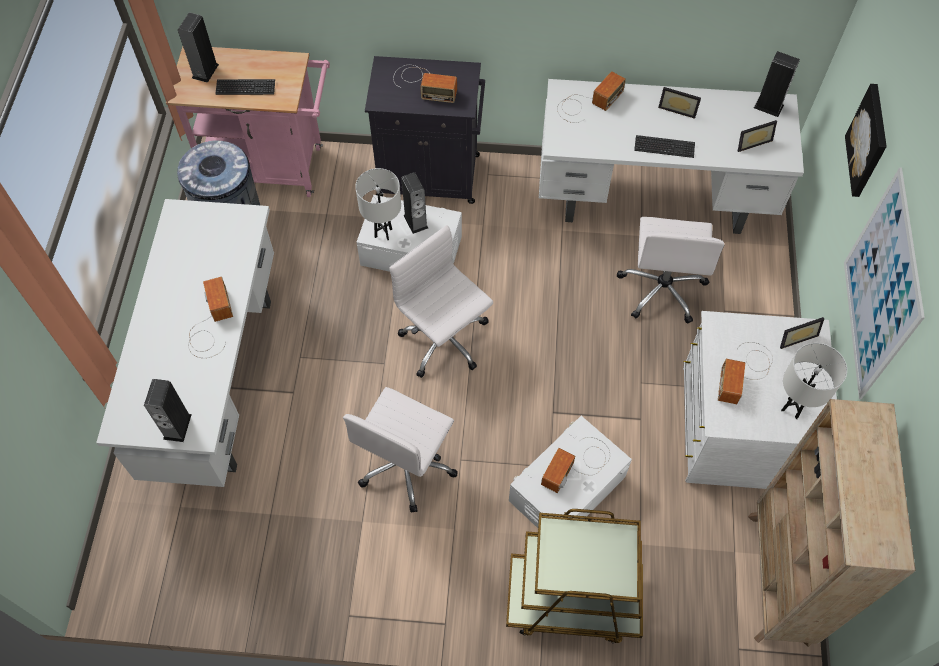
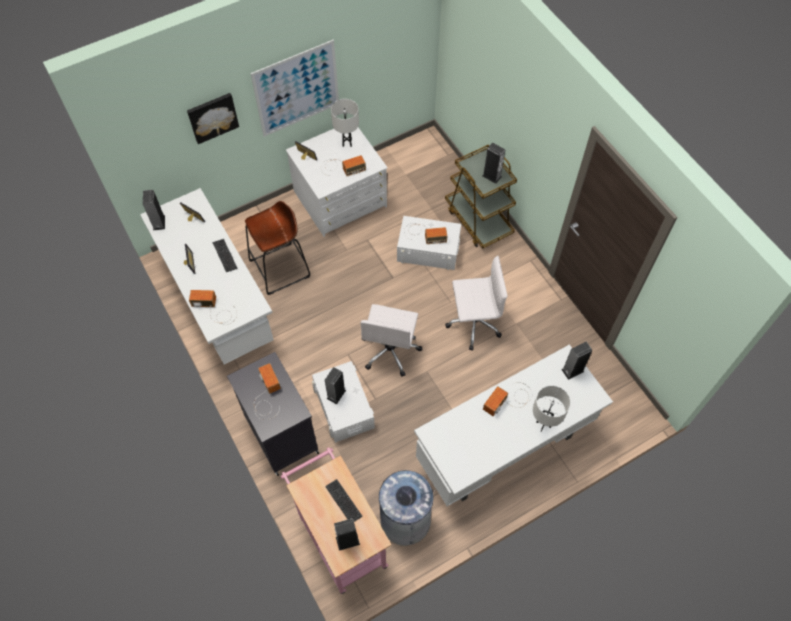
camera: 125 degrees left, 0 degrees up
(383, 233) = (357, 406): white table lamp -> white table lamp (543, 424)
(573, 562) = (492, 176): none -> speaker
(662, 289) = (280, 268): white office chair -> brown stool
(778, 578) = (405, 154): beige bookcase -> none

